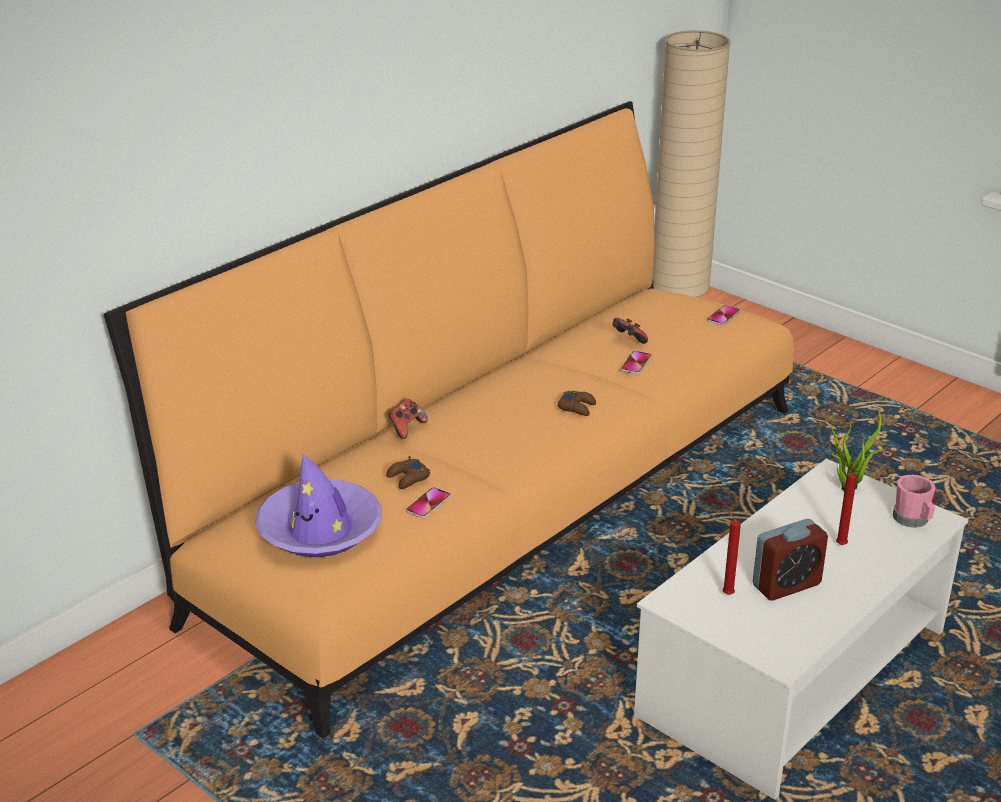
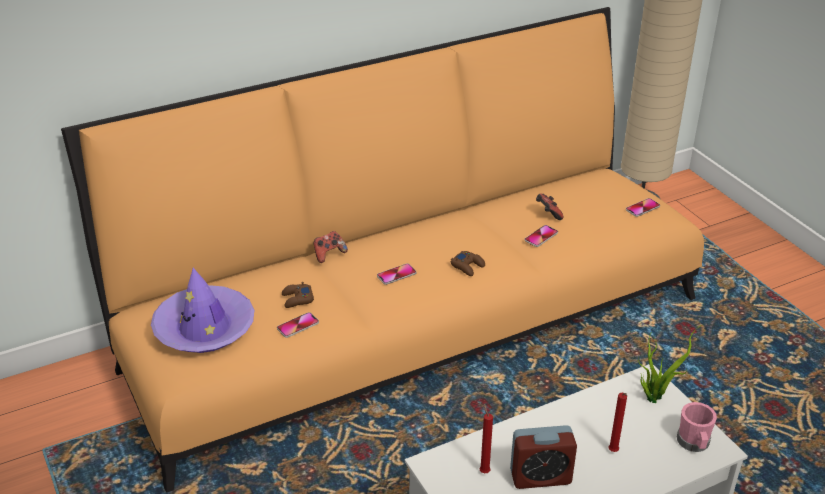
camera: 20 degrees right, 5 degrees up
(504, 431) = (396, 275): none -> phone

